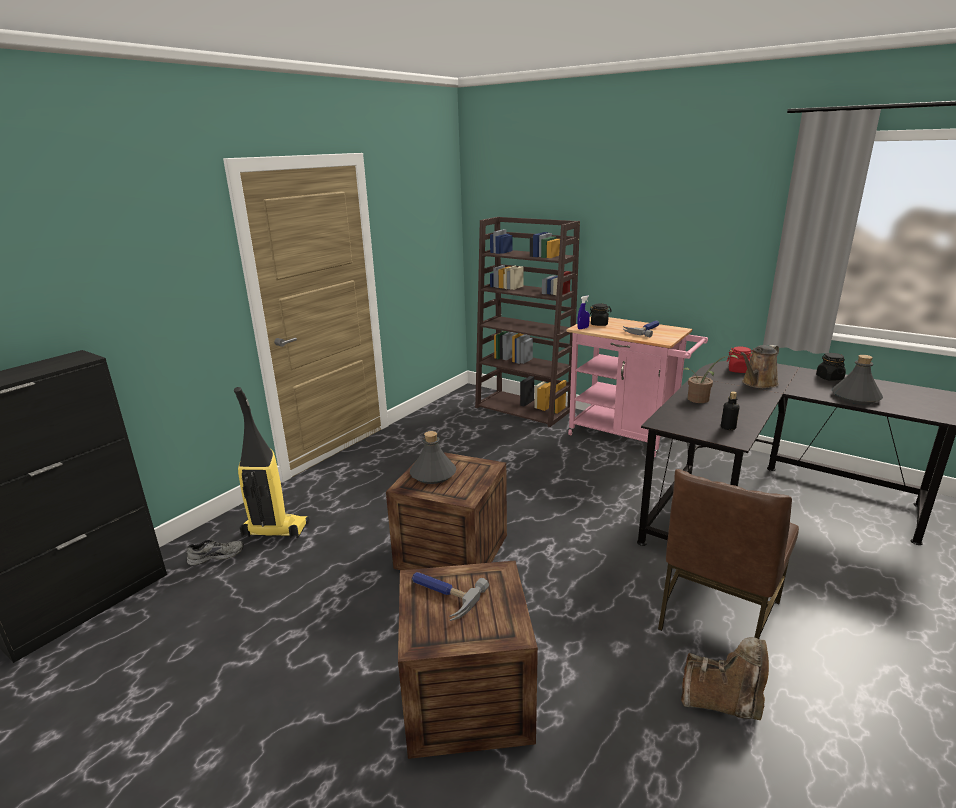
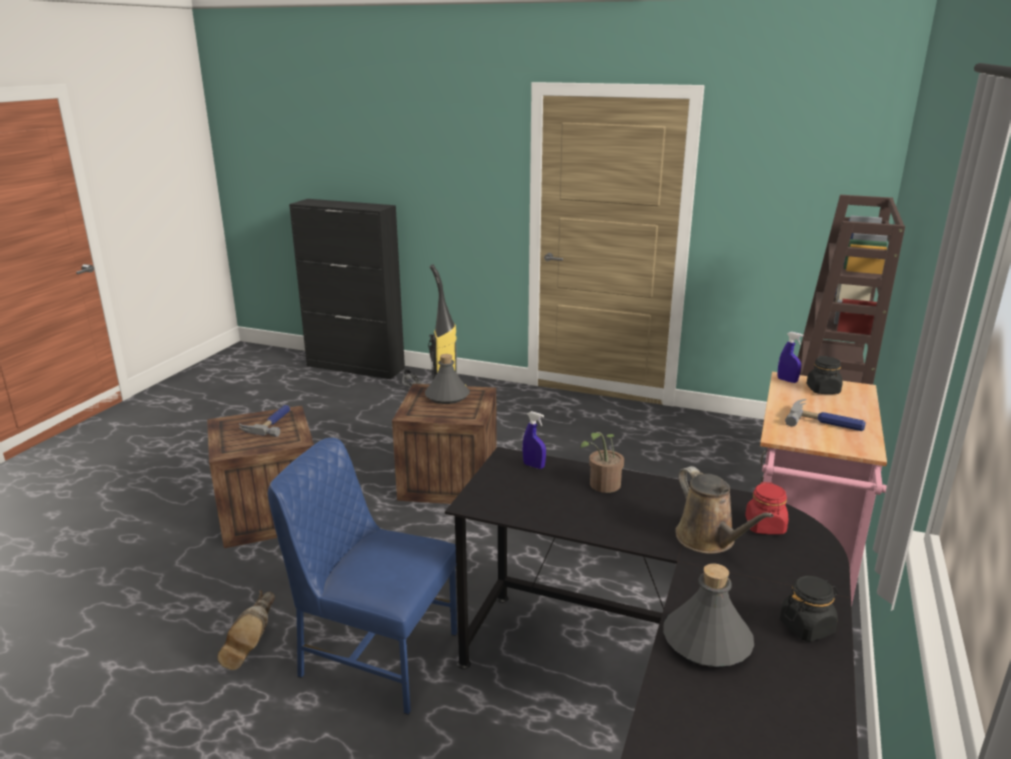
camera: 75 degrees right, 0 degrees up
(673, 416) = (533, 466): none -> blue spray bottle
(716, 615) = (376, 655): brown chair -> blue chair
(728, 427) = (512, 501): bottle -> none
(758, 383) = (709, 540): brown watering can -> brown watering can turned 150 degrees counterclockwise

